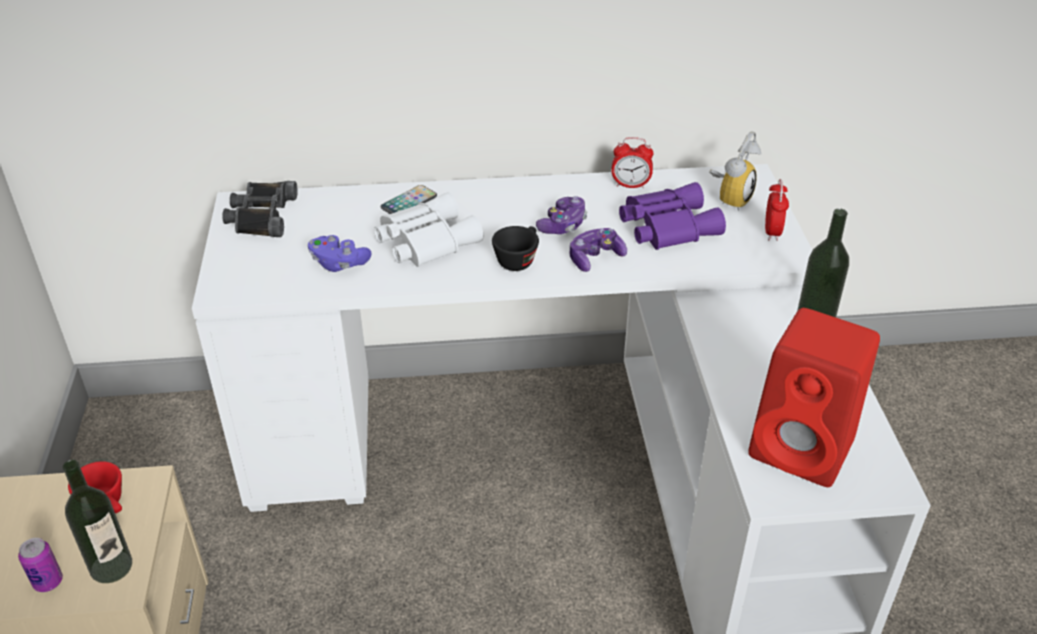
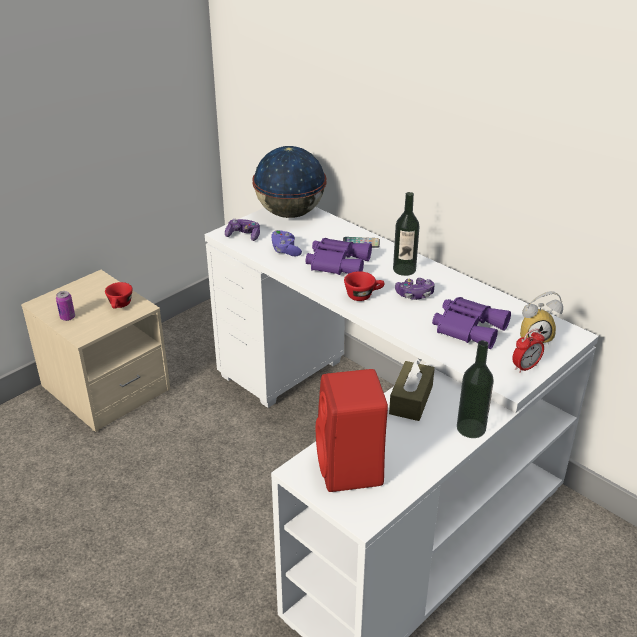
camera: 50 degrees right, 5 degrees down
(111, 566) = (90, 327): bottle -> bottle (404, 269)
(261, 216) = (290, 214): black binoculars -> globe
(424, 240) = (337, 262): white binoculars -> purple binoculars
(518, 259) = (363, 295): black cup -> red cup
(595, 258) = (401, 318): game controller -> game controller (243, 235)
(630, 185) = (488, 298): alarm clock -> none
(727, 338) = (411, 400): none -> brown tissue box

